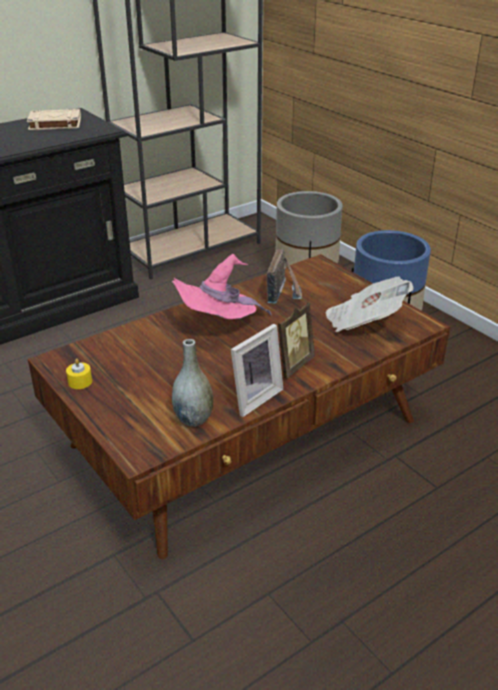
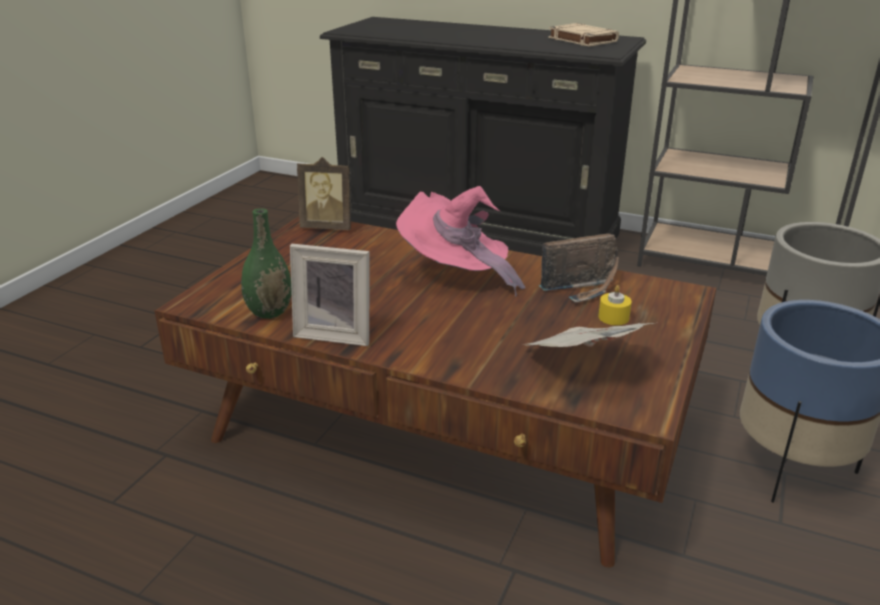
camera: 60 degrees right, 5 degrees down
(80, 382) = (286, 243): yellow candle -> yellow candle (613, 317)
(193, 419) = (269, 312): grey vase -> green vase
(291, 365) = (422, 338): picture frame -> picture frame (328, 227)

